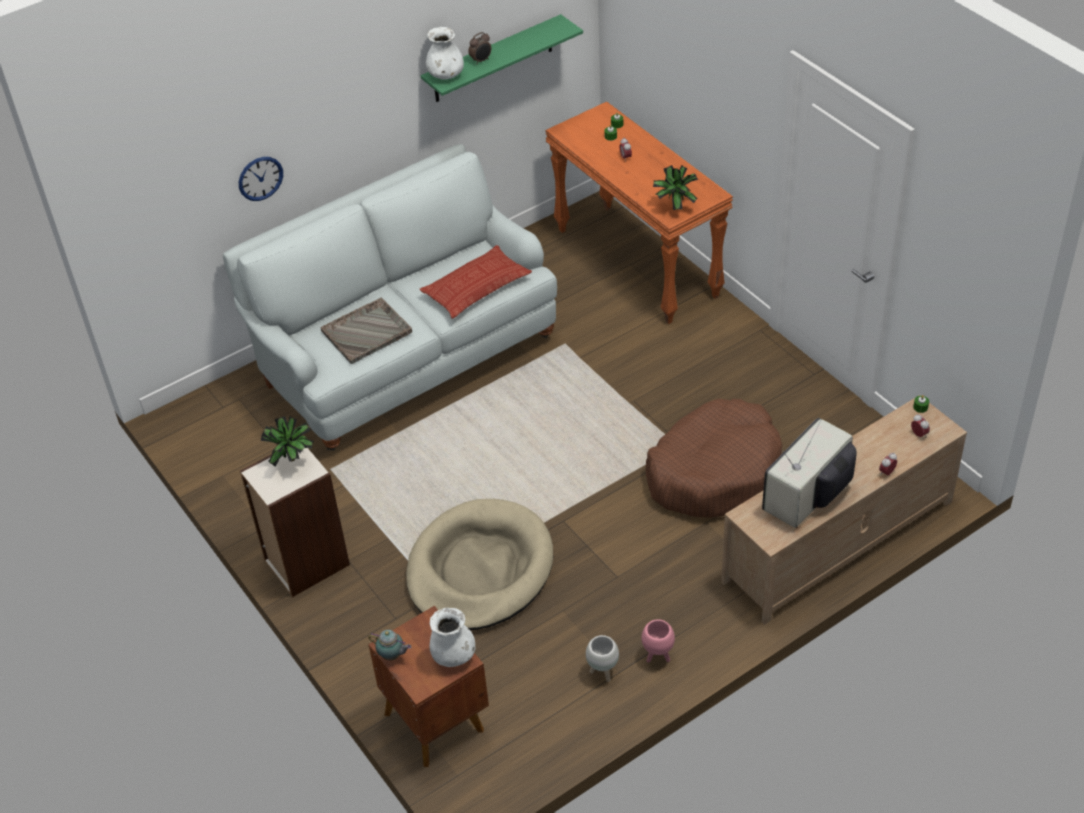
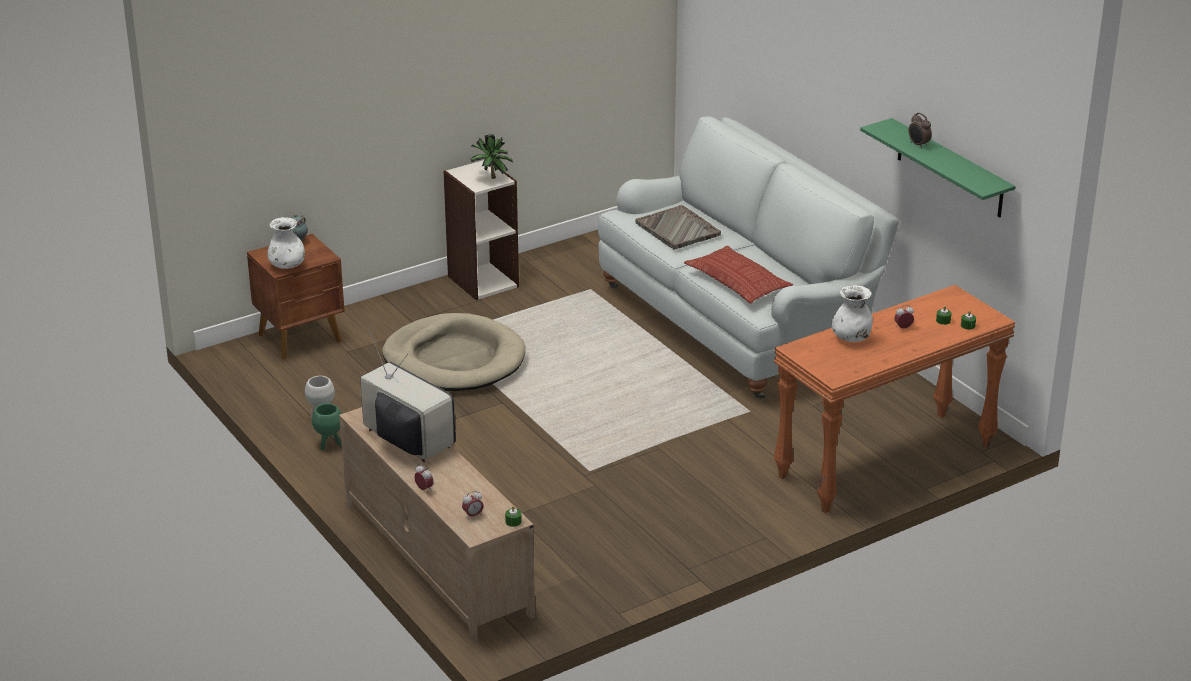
camera: 90 degrees right, 15 degrees down
(260, 178) = (772, 85): wall clock -> none
(446, 75) = (890, 128): white vase -> white vase (851, 338)
(658, 656) = (328, 444): pink planter -> green planter
(674, 207) = (812, 351): potted plant -> none
(713, 471) = (550, 490): brown dog bed -> none

